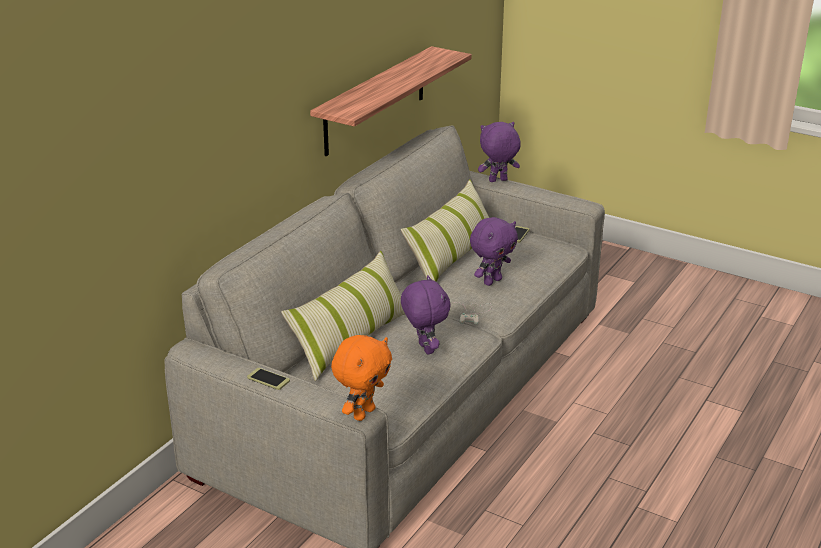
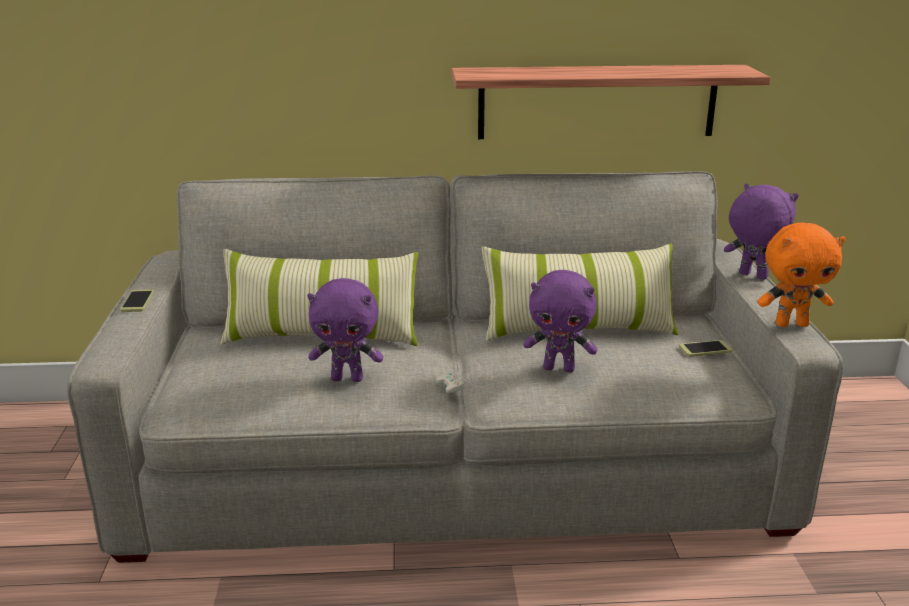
camera: 55 degrees right, 5 degrees down
(363, 413) = (101, 365): orange plush toy -> orange plush toy (791, 324)
(424, 349) = (348, 378): purple plush toy -> purple plush toy turned 60 degrees clockwise

